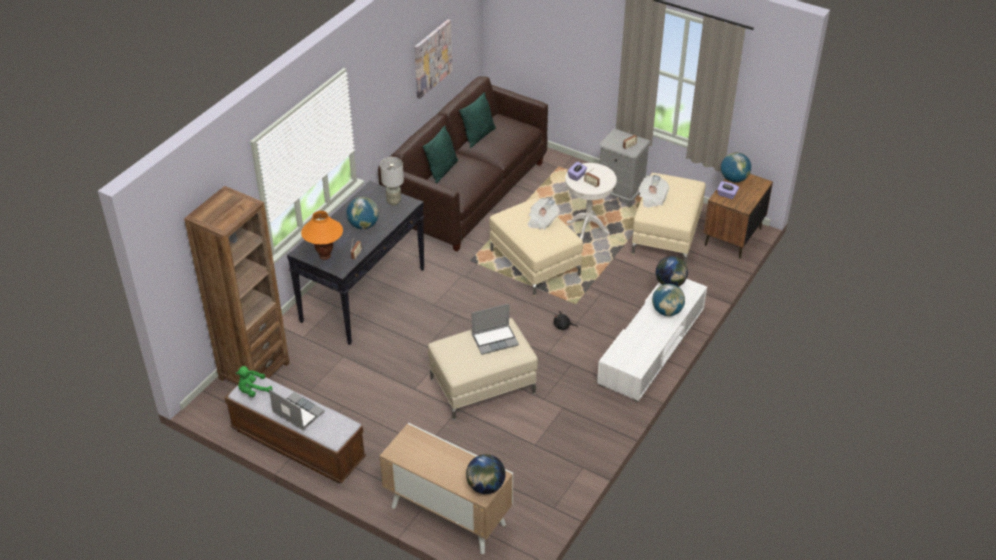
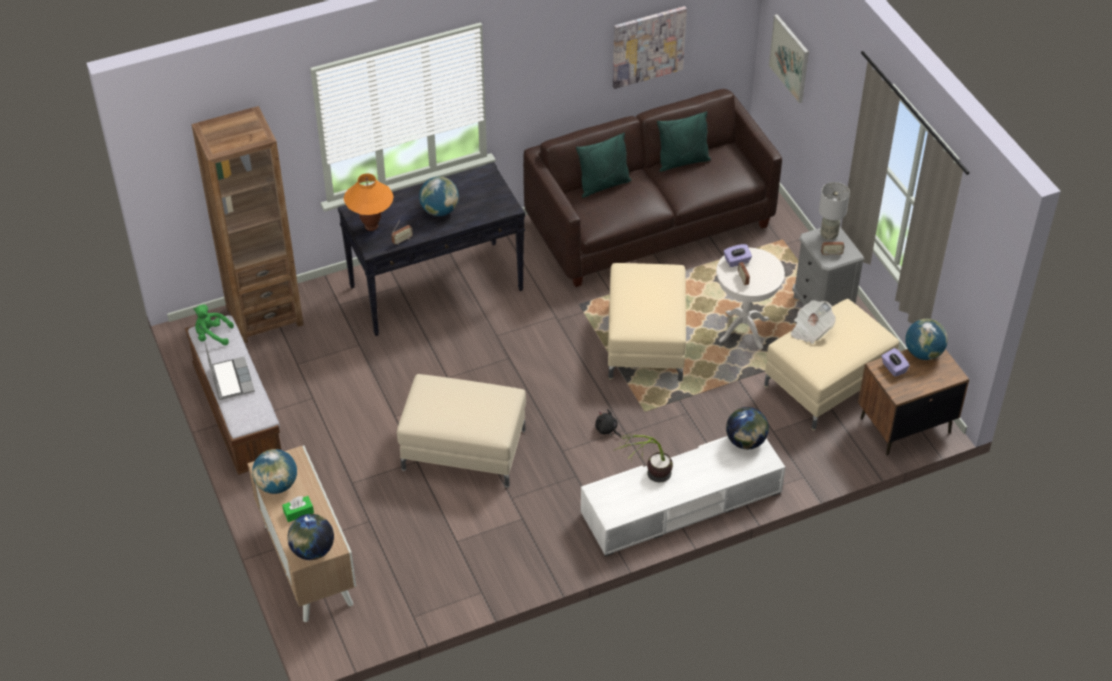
camera: 35 degrees right, 5 degrees up
(393, 201) = (494, 198): grey table lamp -> grey table lamp (828, 234)
(450, 467) = (298, 512): none -> green tissue box
(495, 340) = (481, 405): laptop -> none
(525, 33) = (789, 58): none -> picture
(542, 221) = (659, 296): newspaper -> none
(633, 335) = (646, 478): none -> potted plant
(667, 311) = (709, 471): globe -> globe (277, 485)

